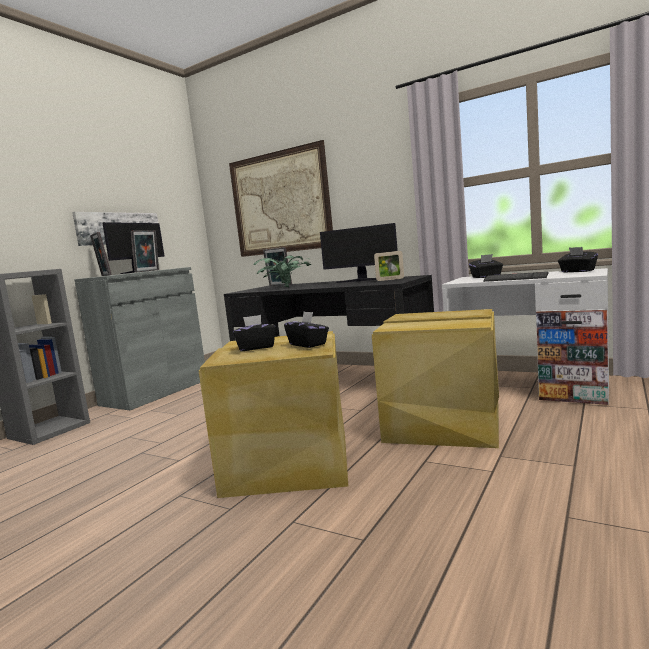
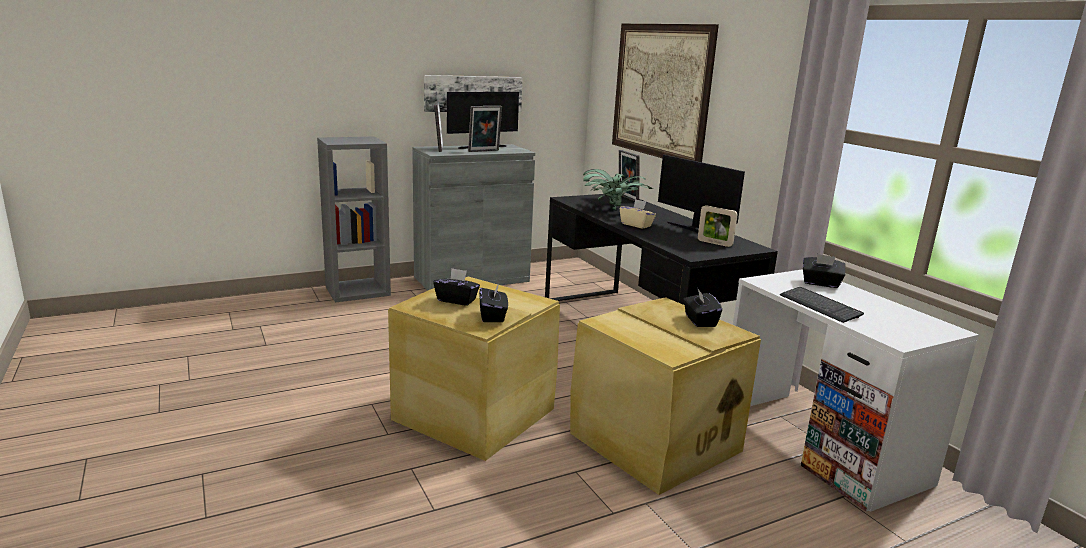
camera: 30 degrees right, 10 degrees up
(320, 286) = (636, 225): none -> beige tissue box
(577, 271) = (922, 324): black tissue box -> black tissue box (699, 321)

